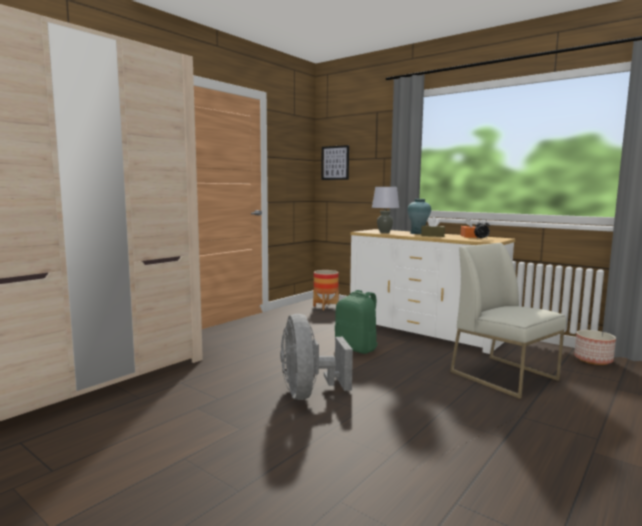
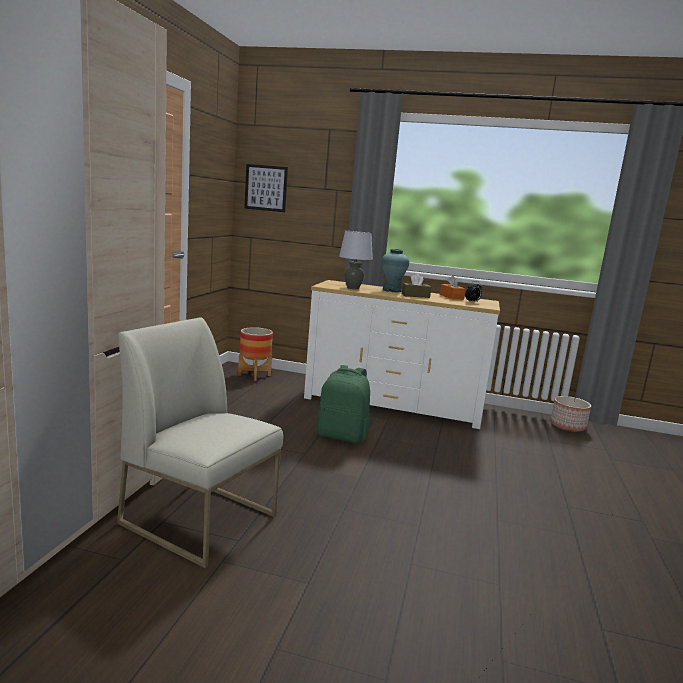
camera: 25 degrees left, 5 degrees up
(308, 393) = (343, 512): grey fan -> none
(505, 376) = (514, 456): white chair -> white chair (201, 519)

